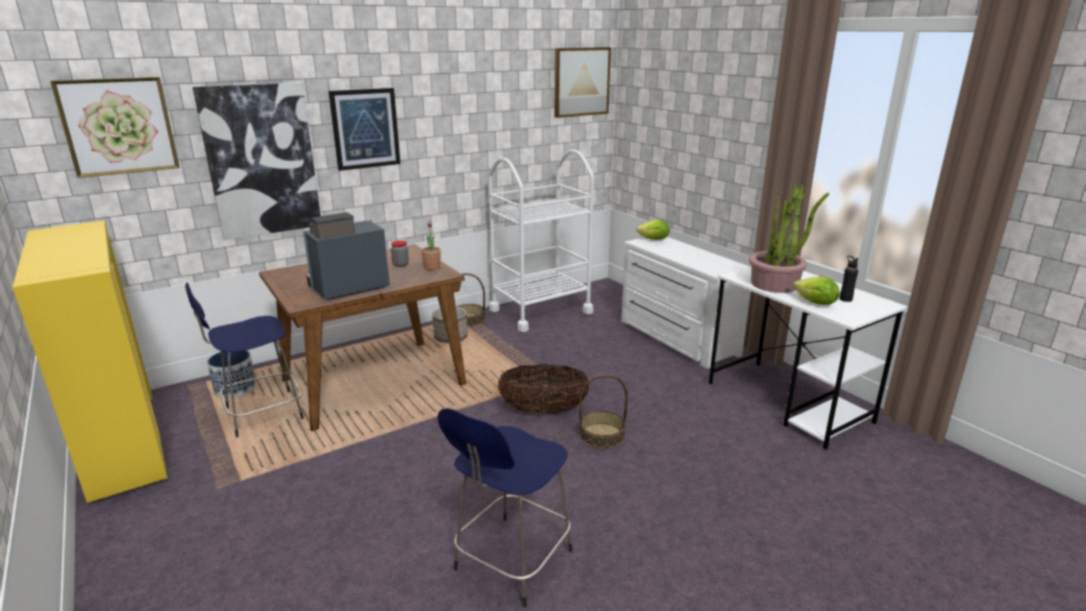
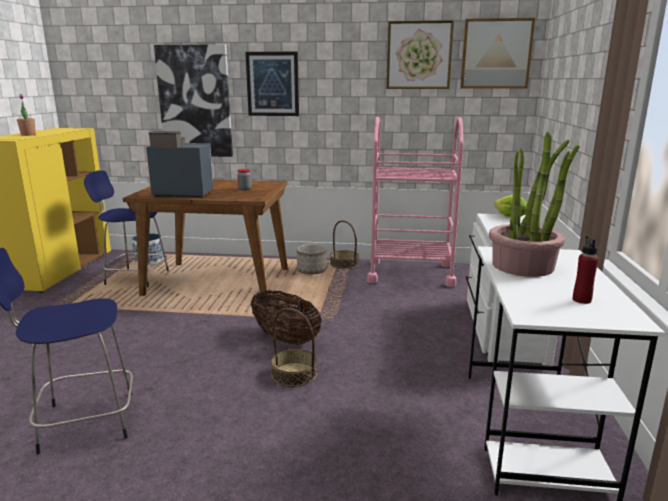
camera: 40 degrees right, 5 degrees down
(118, 126) = (112, 69): picture -> picture (419, 55)
(432, 268) = (258, 194): potted plant -> potted plant (28, 135)
(540, 311) = (410, 273): white cart -> pink cart
(815, 303) = (527, 292): lettuce -> none
(845, 299) = (581, 300): black bottle -> red bottle

